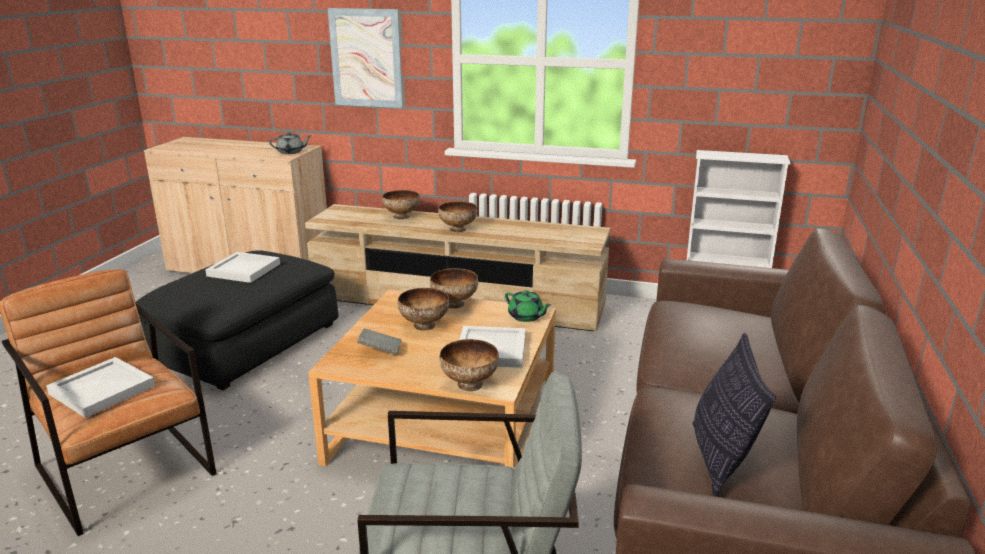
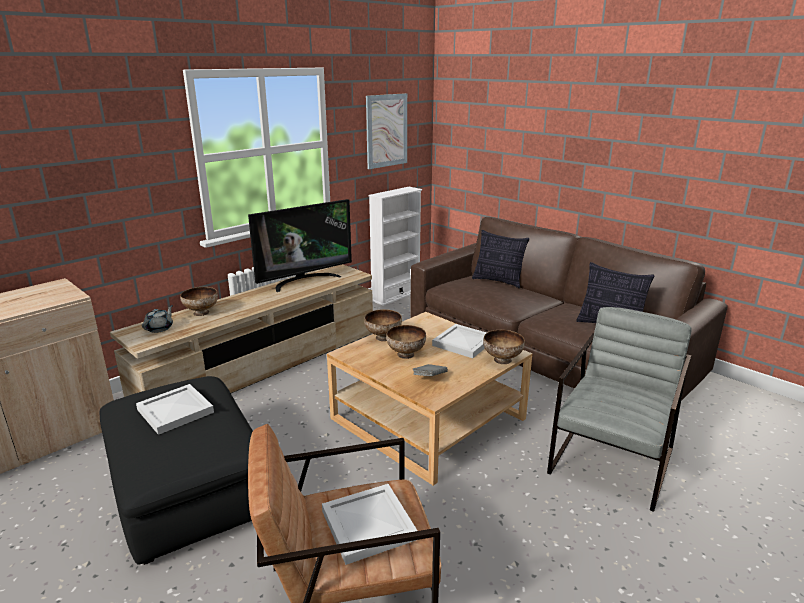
camera: 60 degrees left, 0 degrees up
(291, 152) = (60, 292): grey teapot -> grey teapot (160, 328)
(366, 58) = (107, 173): picture -> picture (386, 130)
(458, 229) = (267, 301): bowl -> none
(526, 317) = (429, 322): green teapot -> none
(532, 227) = (304, 280): none -> television
(768, 337) = (498, 281): none -> pillow

